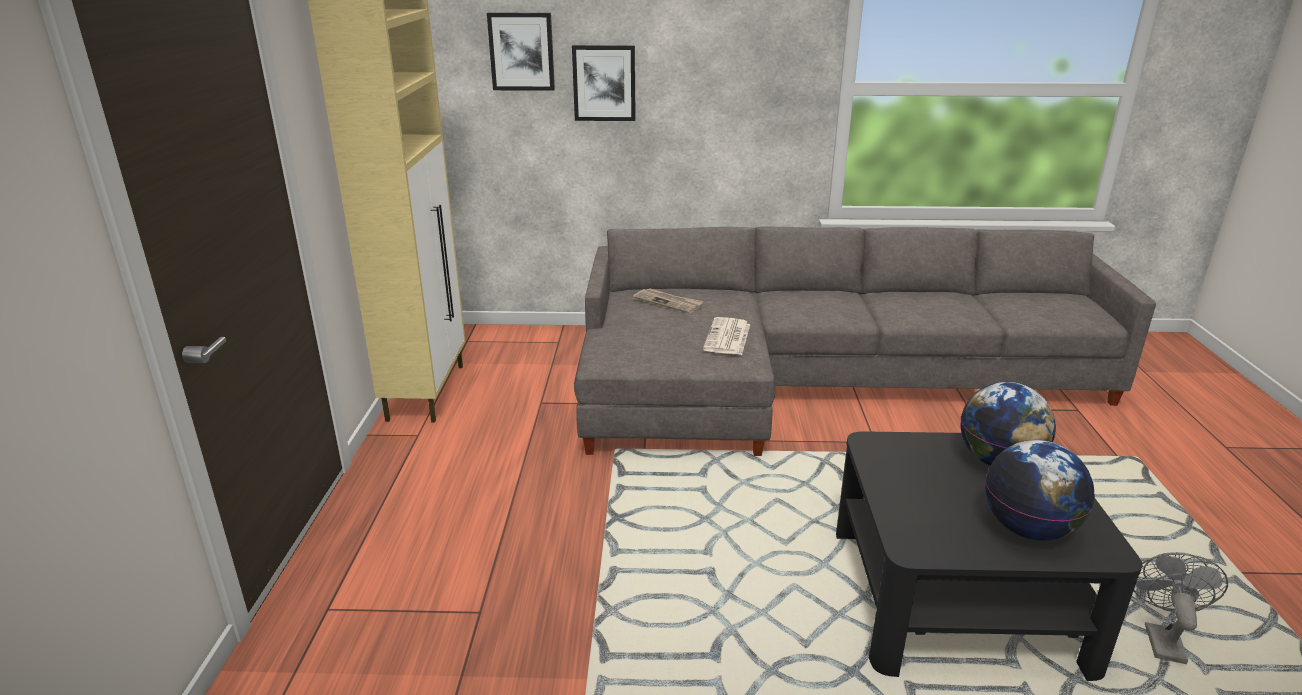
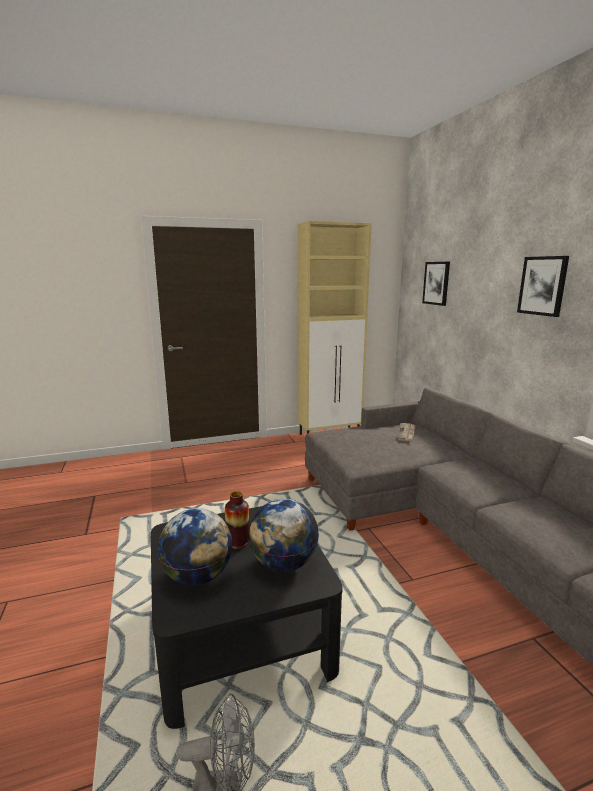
camera: 70 degrees right, 10 degrees down
(604, 83) = (466, 304): picture -> picture (543, 286)
(728, 337) = (379, 454): newspaper -> none
(952, 488) = (238, 543): none -> vase

